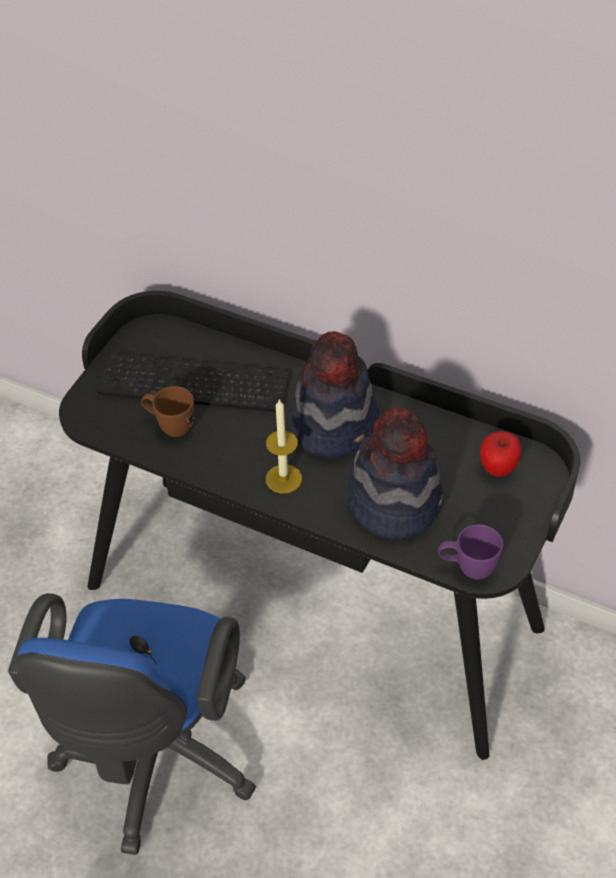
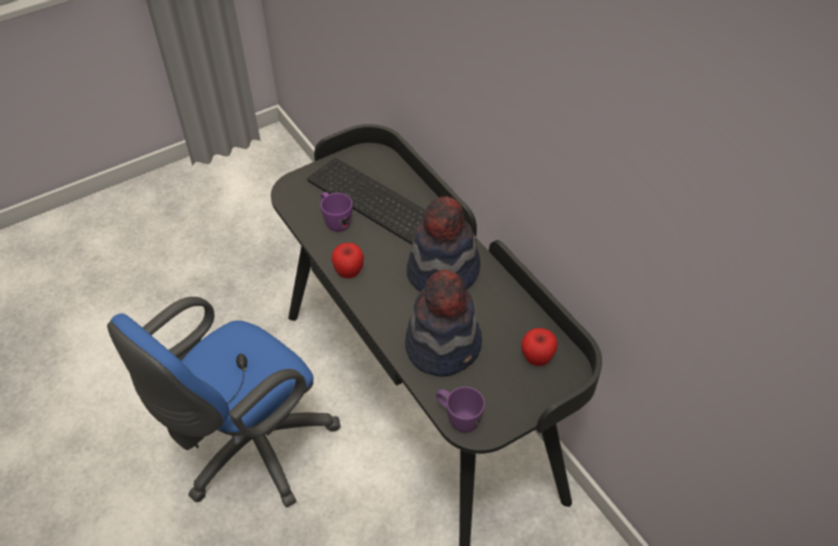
camera: 30 degrees right, 0 degrees up
(170, 426) = (335, 222): brown mug -> purple mug
(231, 474) = (349, 272): none -> apple
(283, 479) = (380, 292): candle -> none

